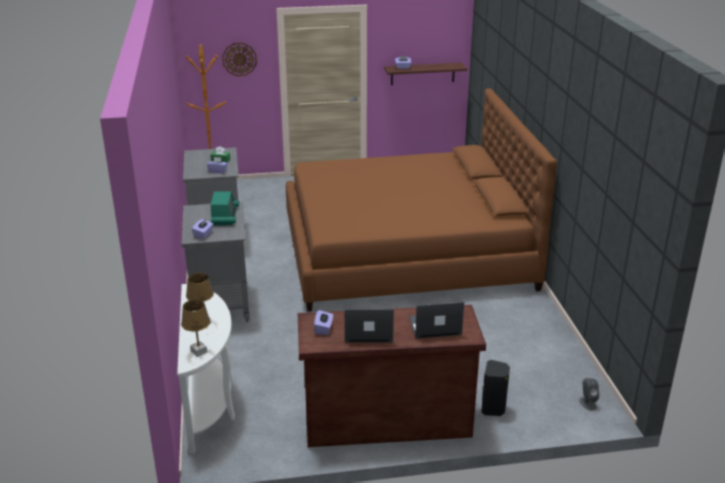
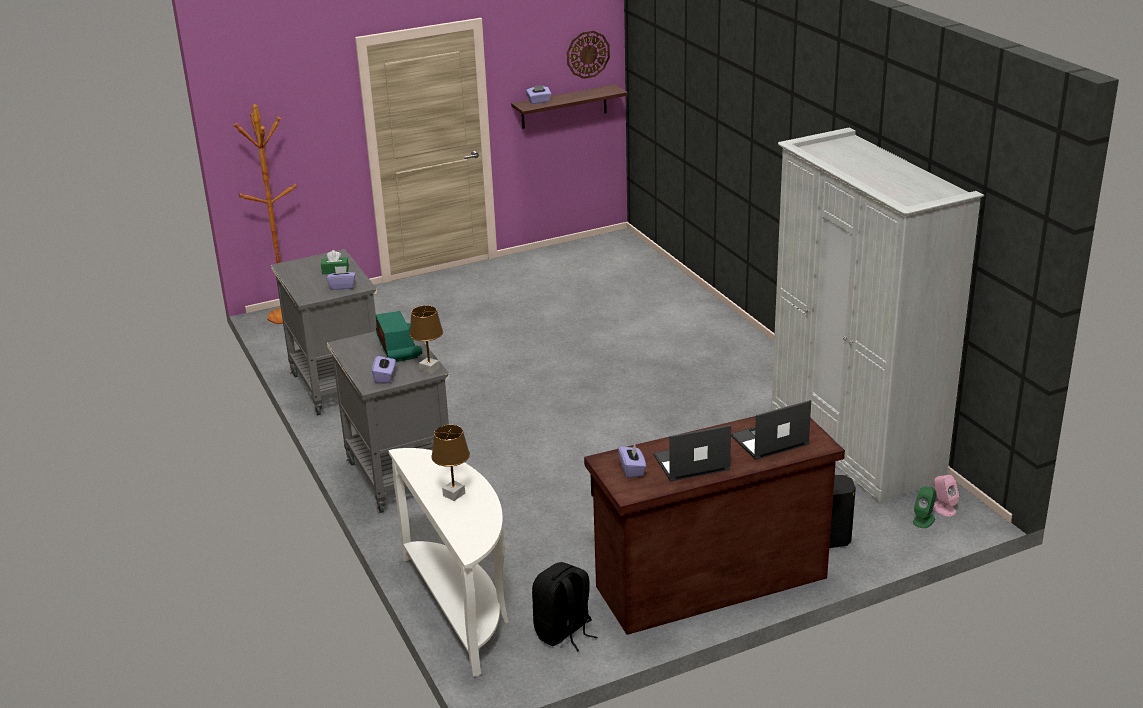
camera: 15 degrees left, 0 degrees up
(198, 352) = (474, 532): brown table lamp -> brown table lamp (429, 369)
(239, 59) = (307, 118): wall clock -> wall clock (588, 54)
(266, 435) = (564, 632): none -> black backpack
(406, 251) = (614, 359): brown bed -> none
(544, 342) = (854, 445): none -> white wardrobe
(568, 409) = (924, 520): none -> green speaker
(587, 403) = (943, 508): grey speaker -> pink speaker

